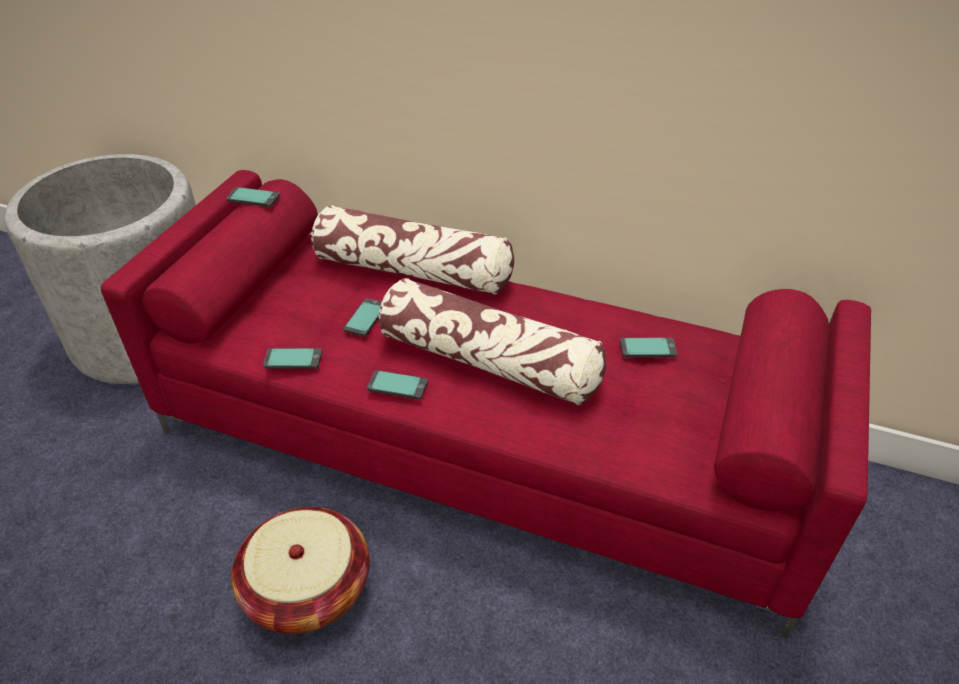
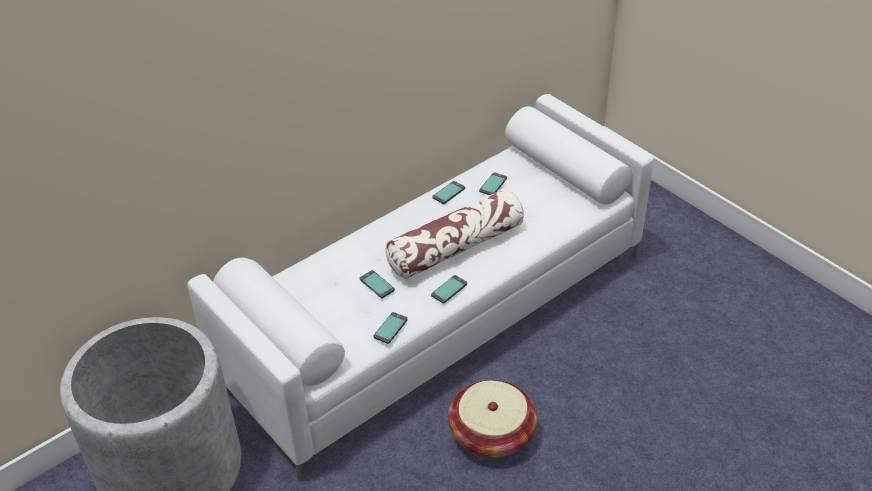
camera: 60 degrees left, 0 degrees up
(253, 198) = (244, 280): phone -> phone (448, 193)
(413, 270) = (344, 249): pillow -> none
(482, 443) = (438, 315): red sofa -> white sofa

